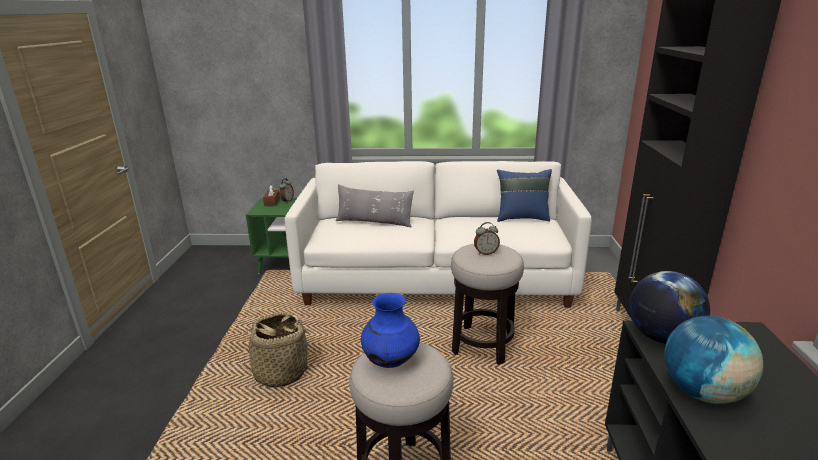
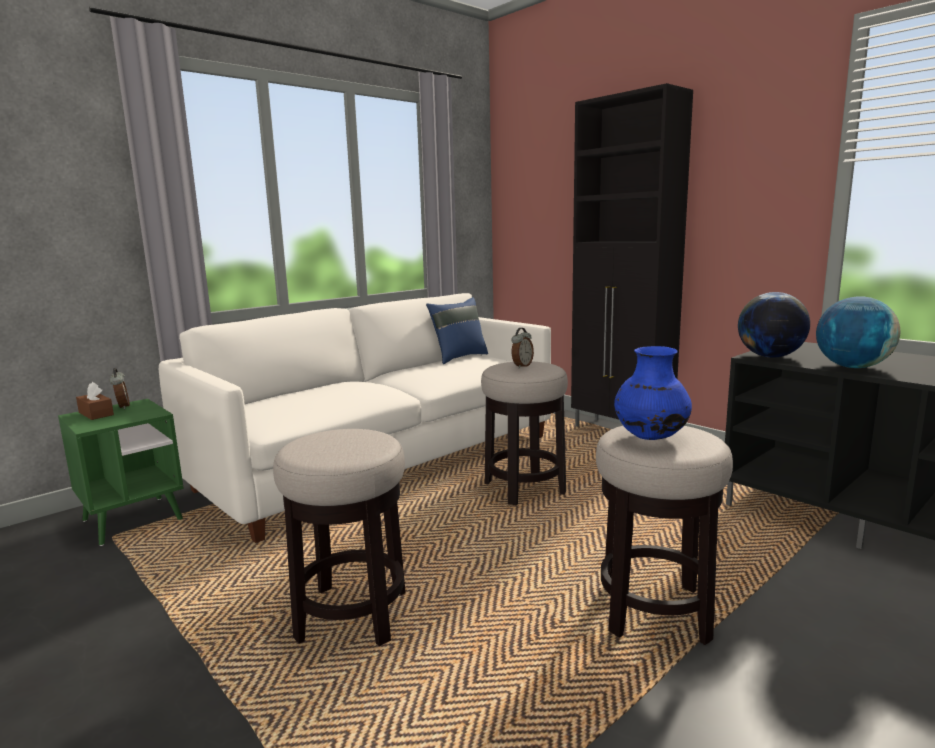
camera: 45 degrees left, 10 degrees down
(280, 372) = (352, 615): basket -> stool
(374, 222) = (312, 393): grey pillow -> none

